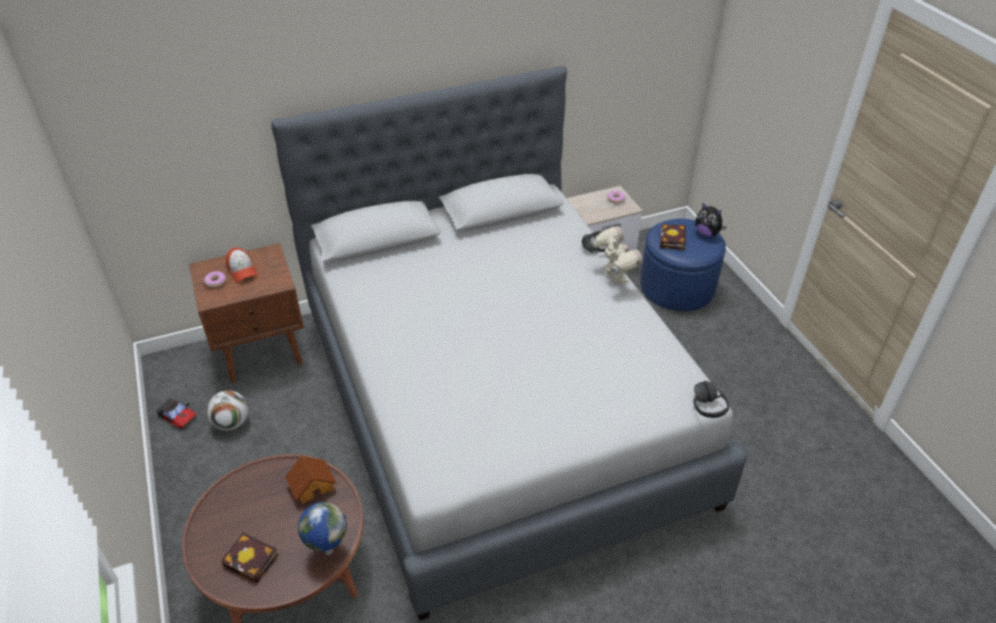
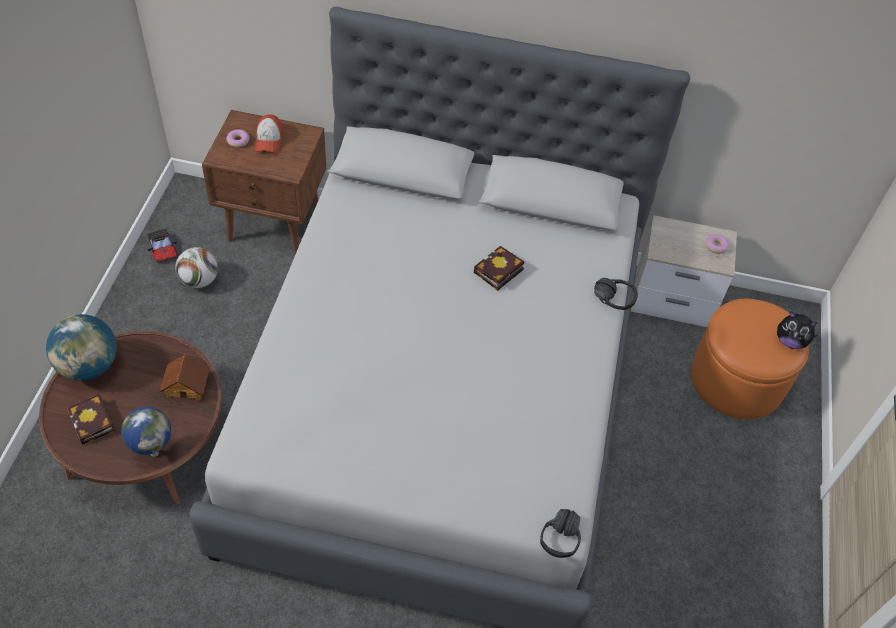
camera: 30 degrees right, 10 degrees up
(210, 519) = (89, 366): none -> globe
(613, 277) = (597, 341): toy robot -> none
(673, 241) = (740, 329): book -> book (497, 272)
(677, 286) = (737, 379): blue ottoman -> orange ottoman
(707, 233) = (790, 341): plush toy -> plush toy turned 45 degrees counterclockwise

